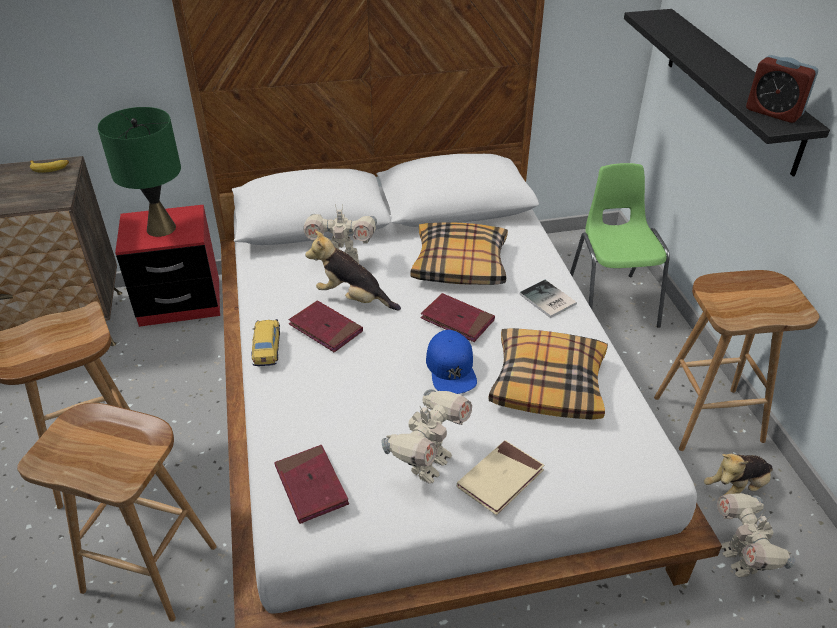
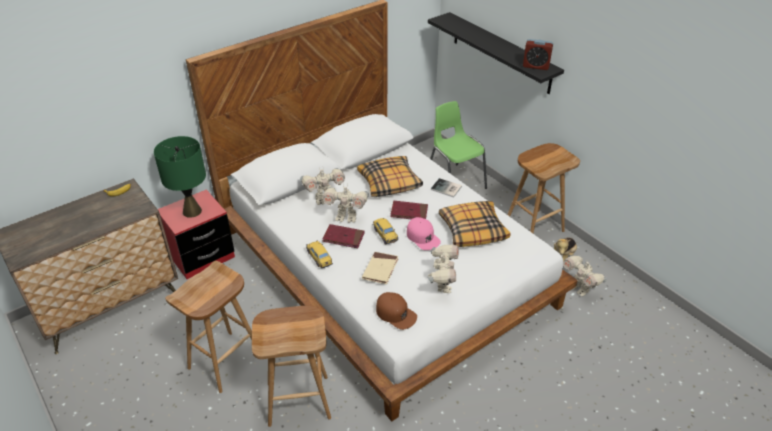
camera: 25 degrees left, 0 degrees up
(311, 486) = (396, 313): red book -> brown cap
(353, 298) = (346, 217): plush toy -> toy robot
(392, 344) = (385, 235): none -> toy car
(451, 368) = (423, 237): blue cap -> pink cap
(500, 479) = (479, 280): beige book -> beige book (380, 269)

